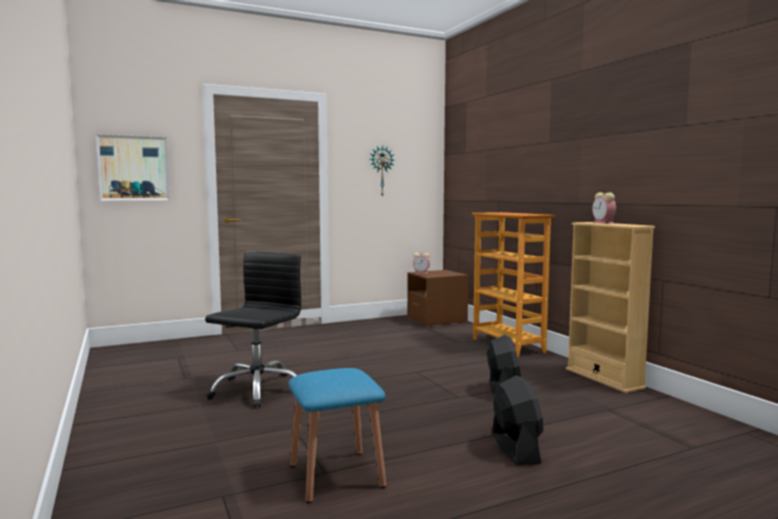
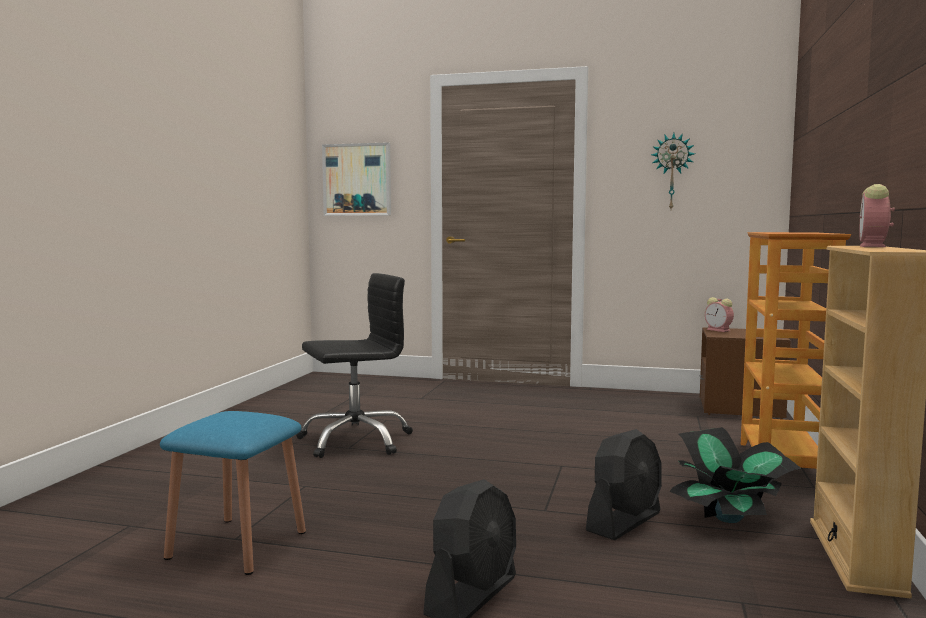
camera: 40 degrees right, 0 degrees up
(536, 376) = (729, 518): none -> potted plant

